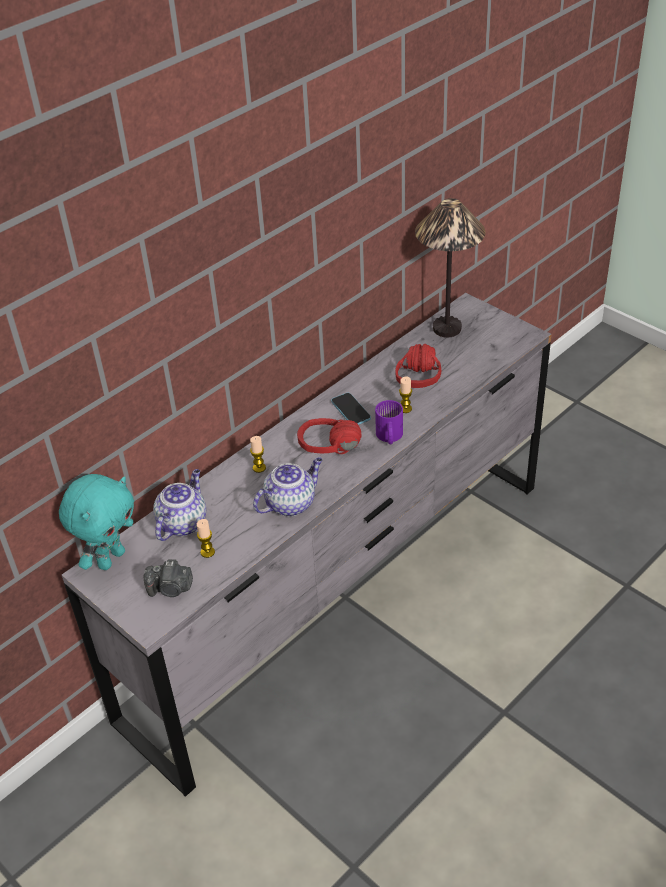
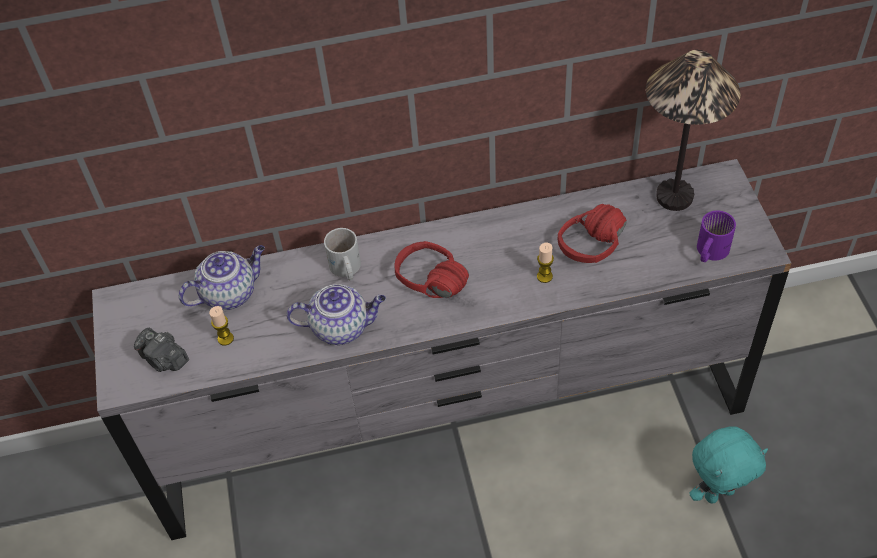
camera: 35 degrees right, 10 degrees up
(110, 558) = (142, 296): turquoise plush toy -> turquoise plush toy (718, 492)
(259, 468) = (345, 269): candle -> white mug
(350, 410) = (487, 249): phone -> none
(388, 436) = (499, 301): purple mug -> purple mug (709, 251)

